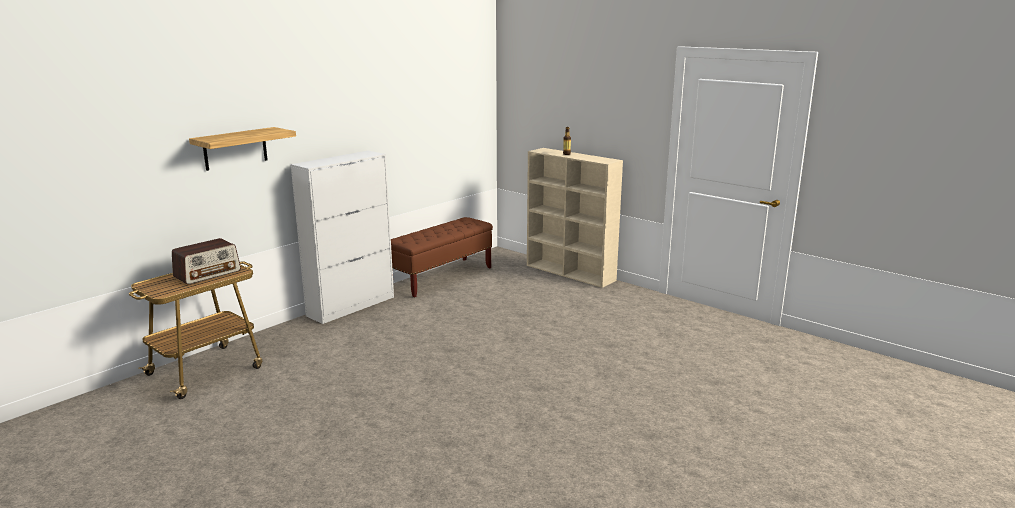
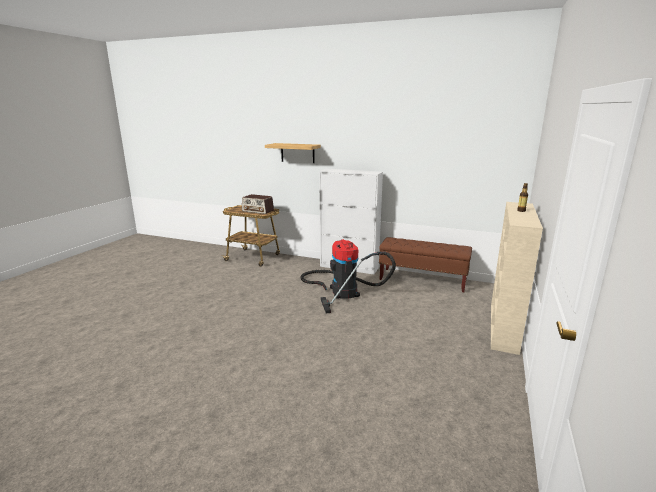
camera: 70 degrees right, 0 degrees up
(420, 323) = (342, 290): none -> vacuum cleaner

